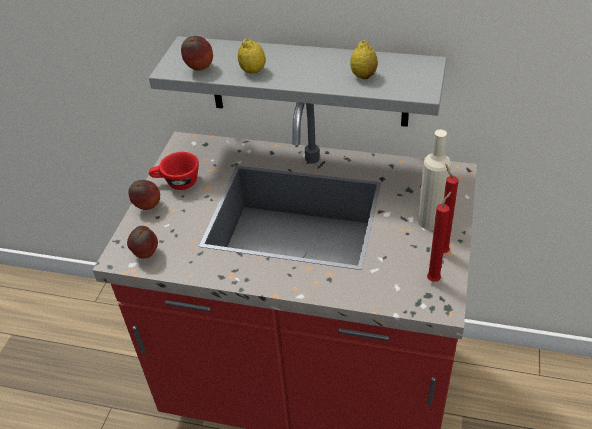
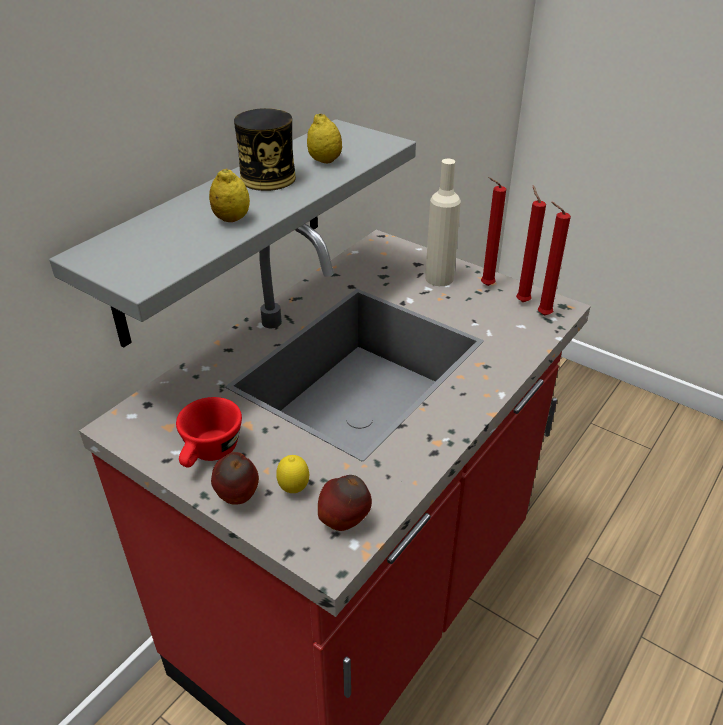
camera: 70 degrees left, 5 degrees down
(162, 226) = (294, 490): none -> lemon
(199, 69) = (175, 256): apple -> none
(318, 64) = (268, 178): none -> can
(422, 296) = (541, 315): none -> red candle

